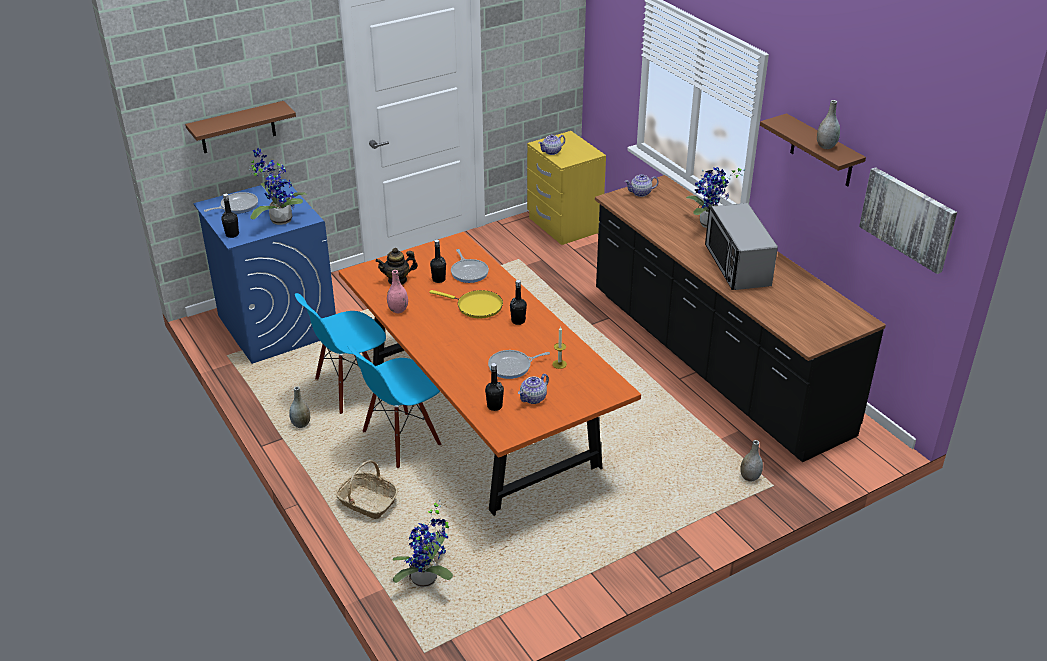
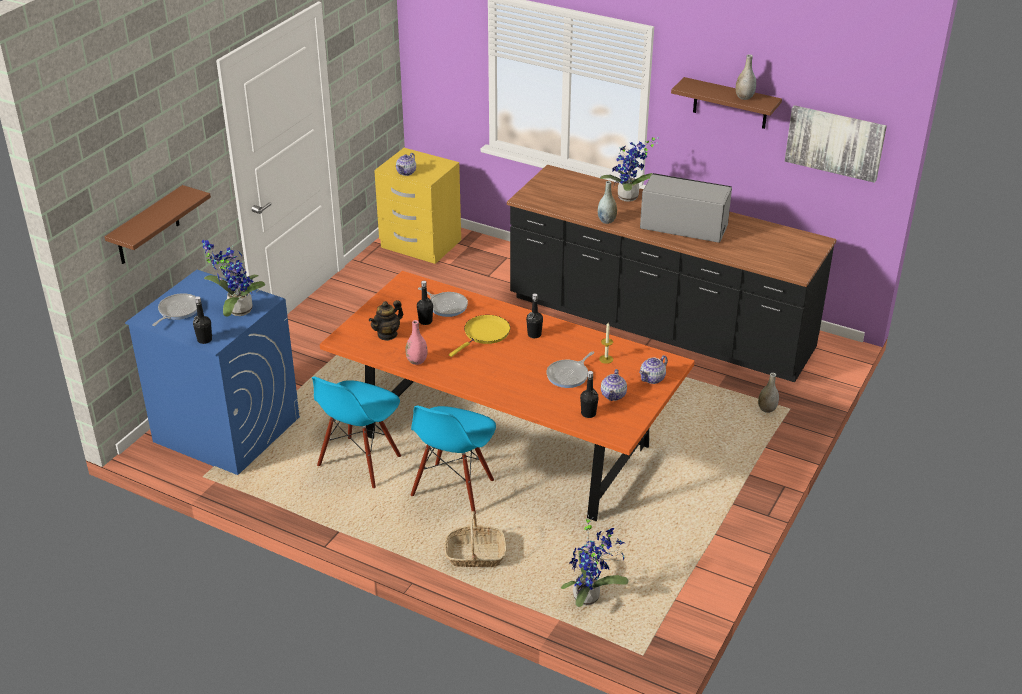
camera: 30 degrees left, 0 degrees up
(301, 424) = (344, 512): grey vase -> grey vase (606, 221)
(476, 306) = (485, 334): yellow frying pan -> yellow frying pan turned 45 degrees counterclockwise
(641, 193) = (543, 186): teapot -> teapot (652, 378)
(737, 266) = (683, 226): microwave -> microwave turned 150 degrees clockwise

